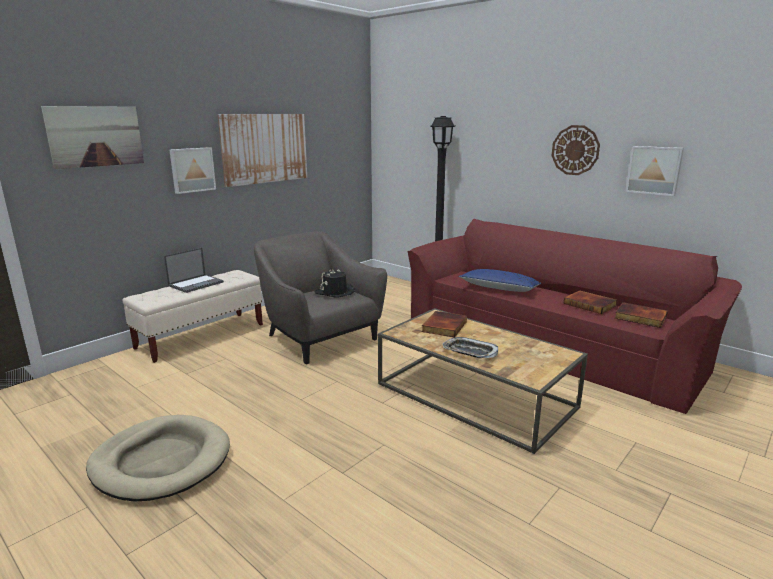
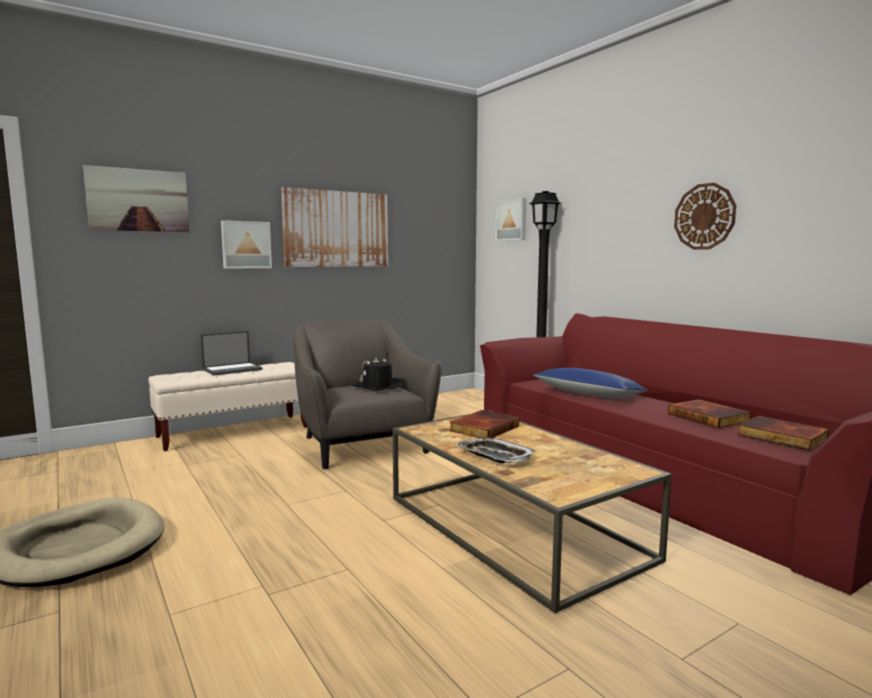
camera: 15 degrees right, 10 degrees down
(654, 170) = (814, 232): picture -> picture (512, 220)

